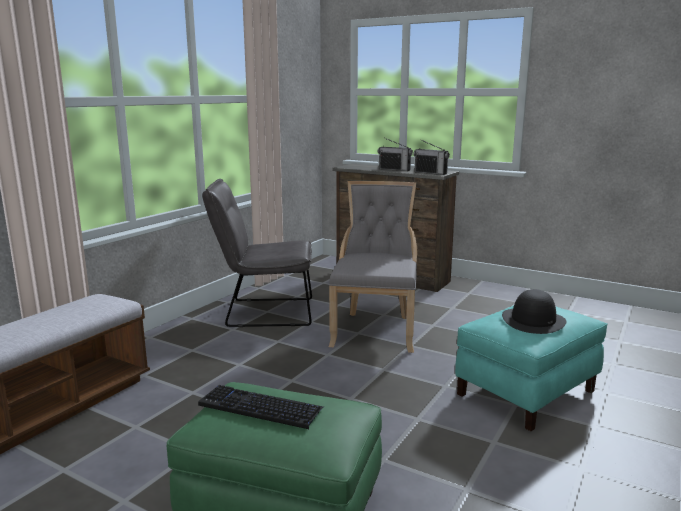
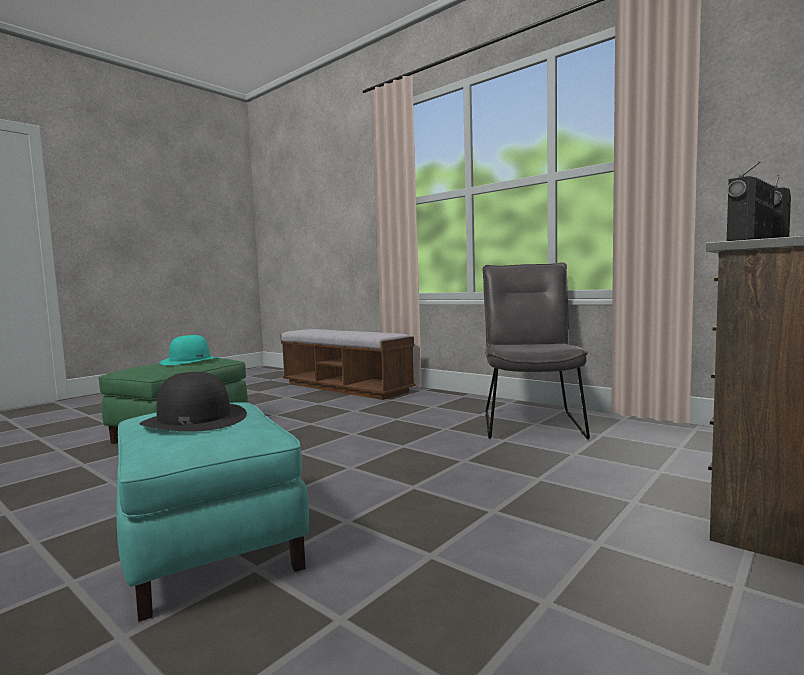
camera: 100 degrees right, 10 degrees down
(260, 407) = (190, 360): keyboard -> turquoise hat
(375, 330) = (472, 470): grey chair -> none

